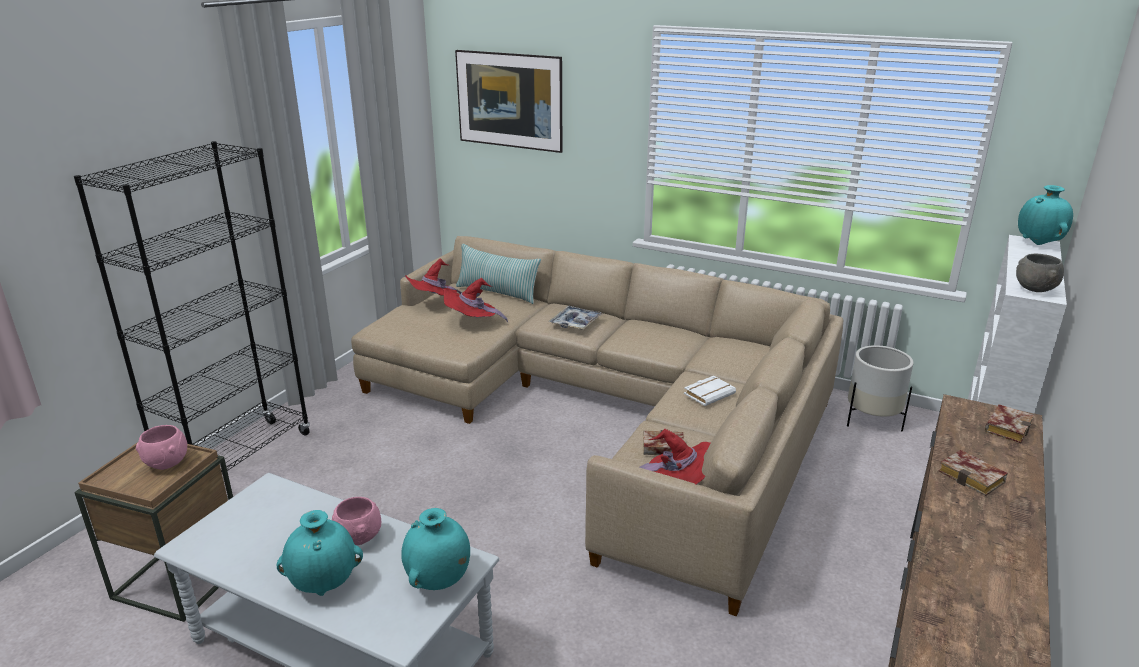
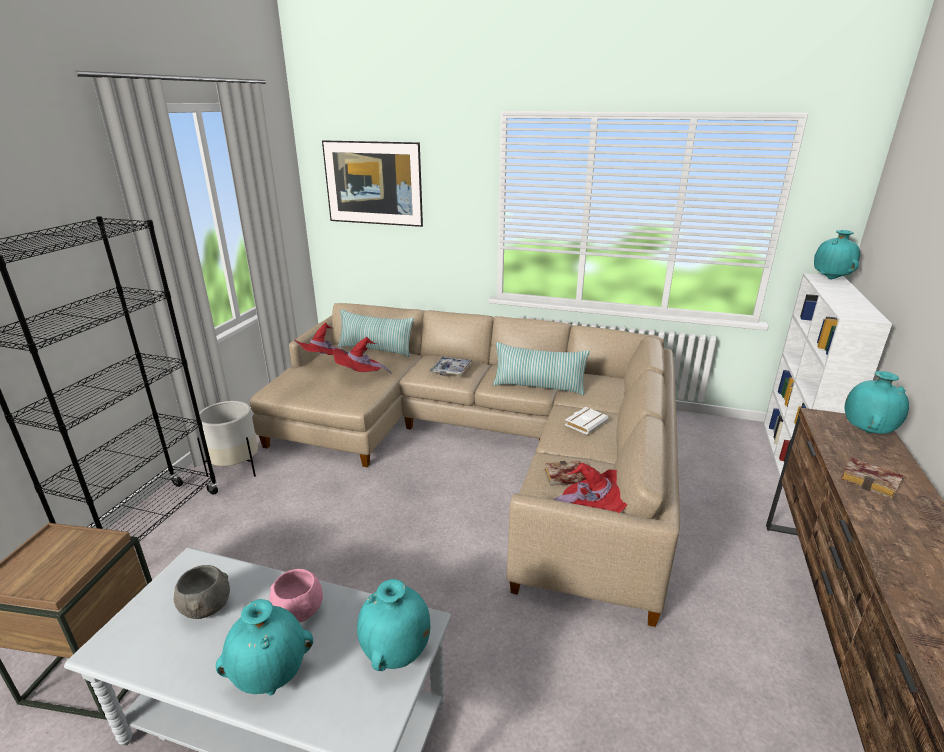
camera: 10 degrees left, 0 degrees up
(166, 464) = (71, 554): pink bowl -> none
(671, 349) = (538, 387): none -> pillow
(872, 420) = (697, 431): white planter -> white planter (236, 468)
(1006, 427) = (866, 431): book -> turquoise vase
(1035, 290) = (859, 314): grey bowl -> grey bowl (206, 609)

